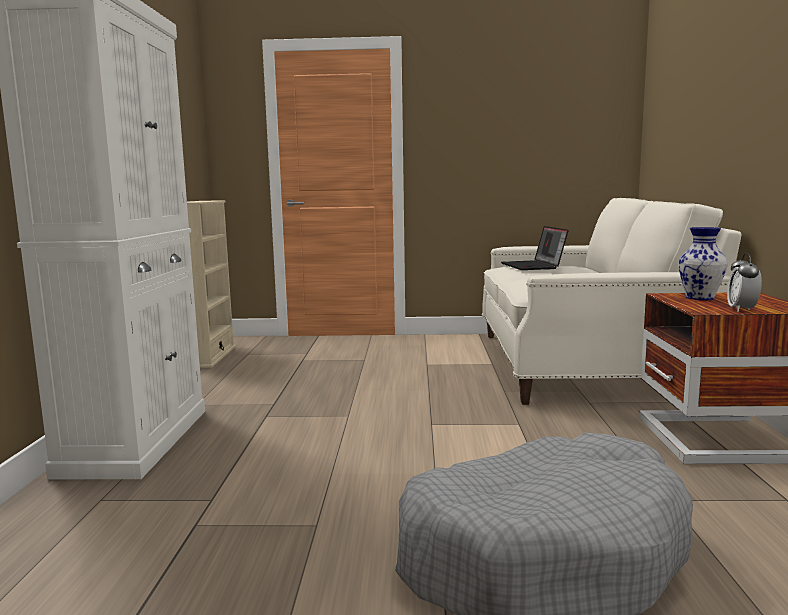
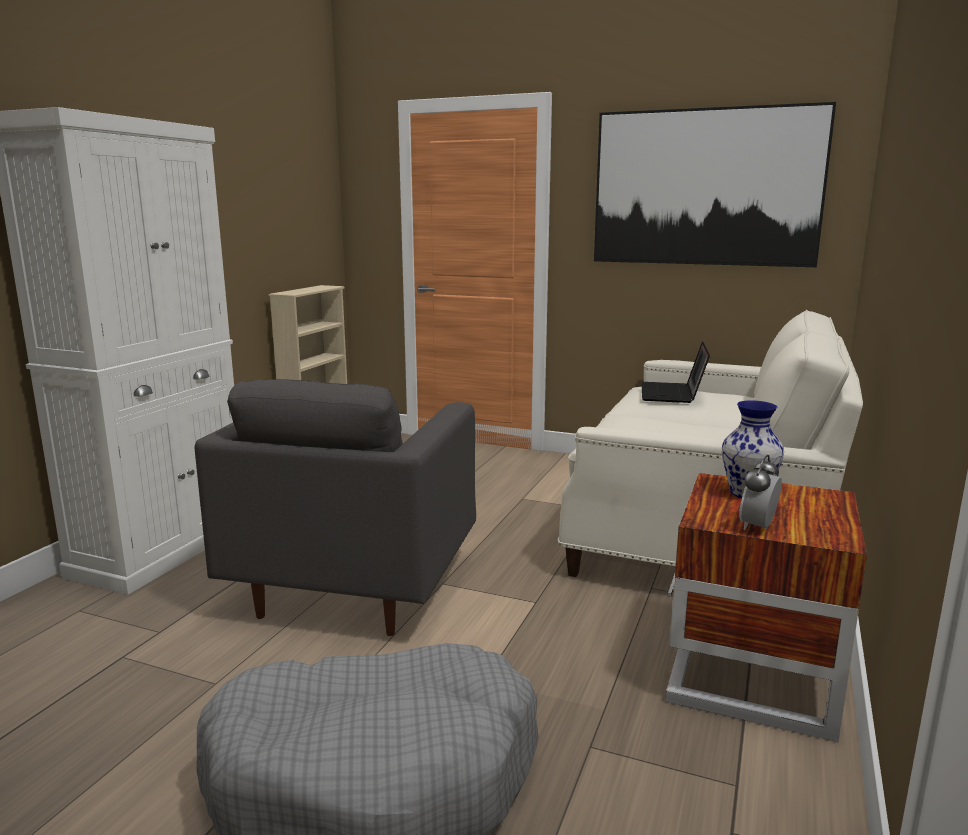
camera: 20 degrees right, 5 degrees up
(359, 438) = (354, 586): none -> grey armchair
(527, 112) = (705, 188): none -> picture

